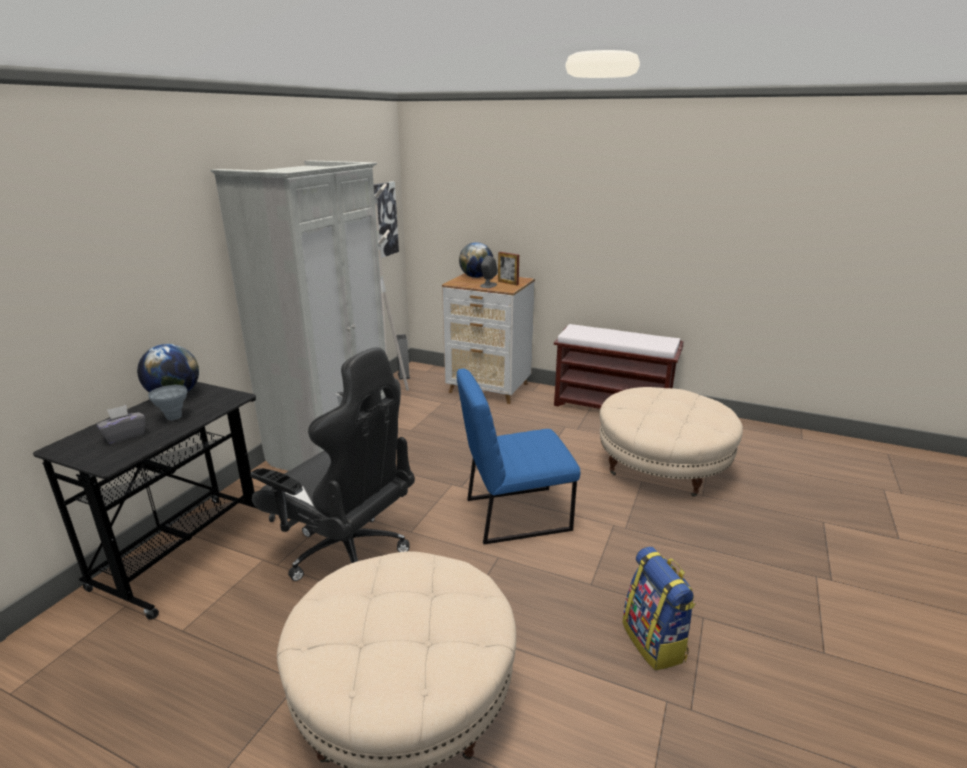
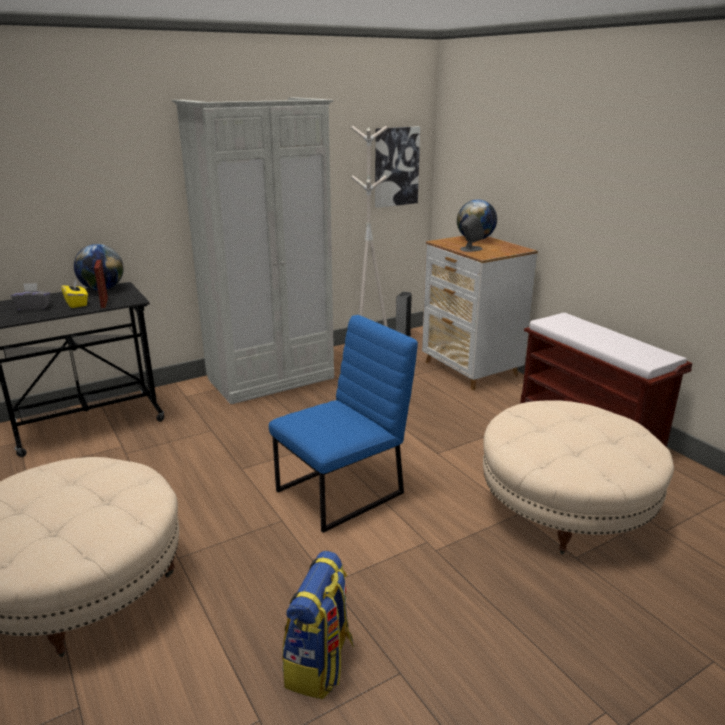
camera: 35 degrees right, 0 degrees up
(174, 417) = (77, 303): grey vase -> yellow tissue box
(342, 551) = (176, 462): black office chair -> none
(508, 283) = (497, 250): picture frame -> picture frame (104, 303)
(514, 514) = (343, 491): blue chair -> blue chair turned 120 degrees clockwise

